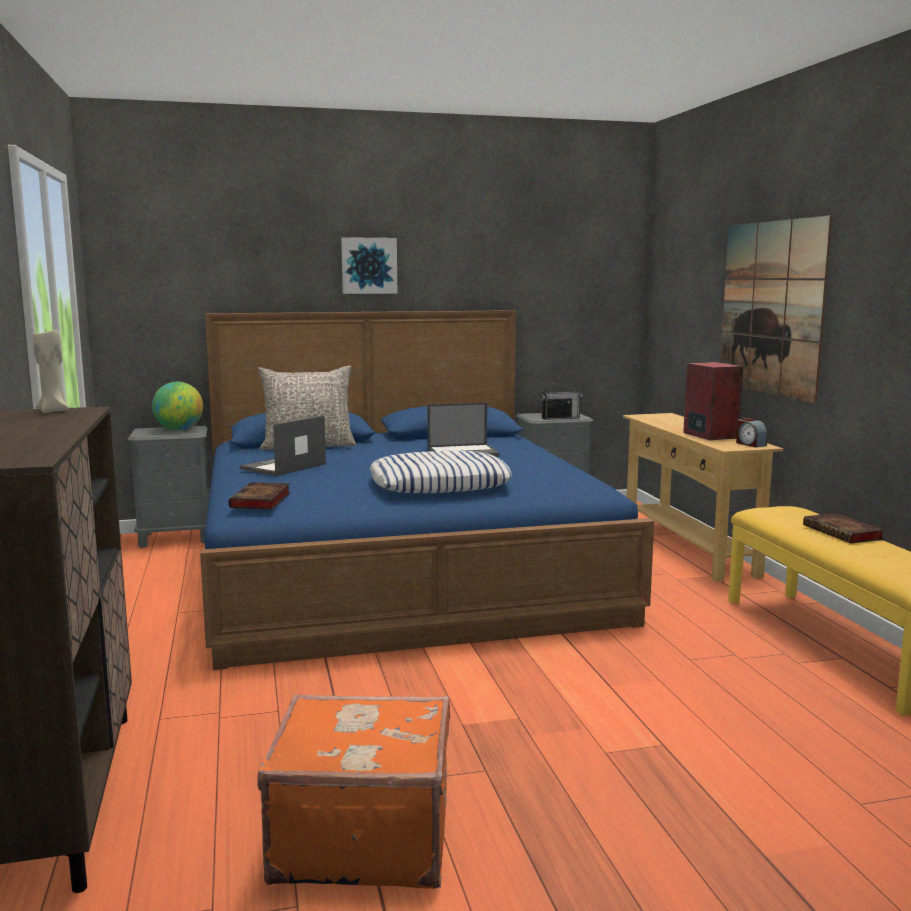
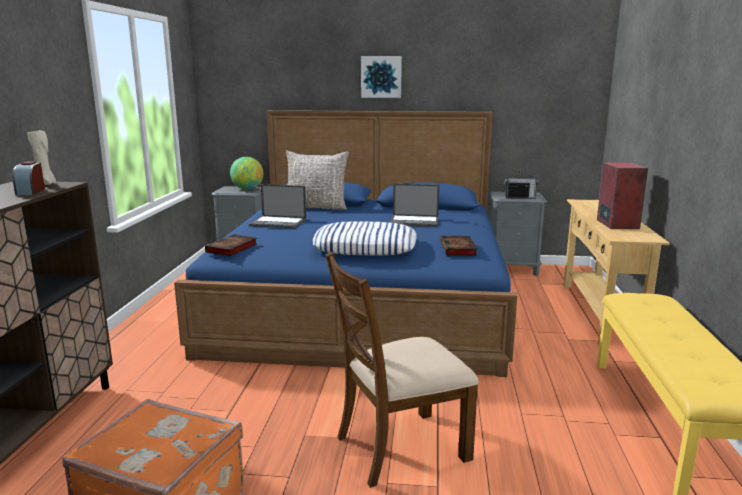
camera: 20 degrees right, 5 degrees up
(283, 467) = (279, 222): laptop -> laptop turned 135 degrees counterclockwise
(588, 715) = (400, 447): none -> brown chair
(750, 444) = (642, 236): alarm clock -> alarm clock (30, 191)
(771, 308) = (677, 118): picture -> none
(844, 533) = (683, 329): book -> book (458, 249)

